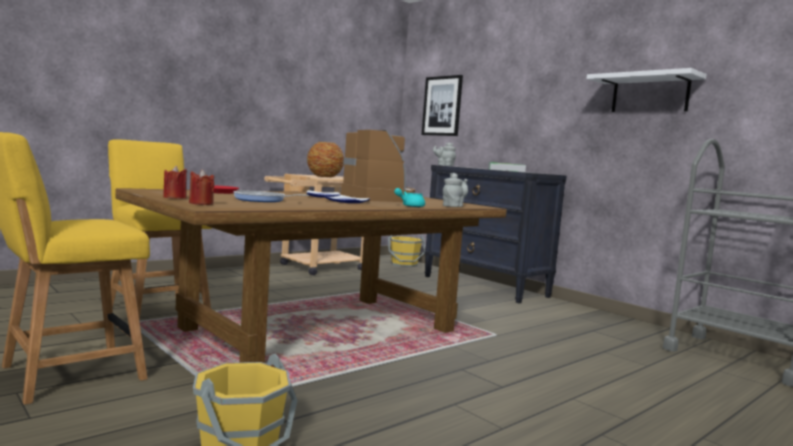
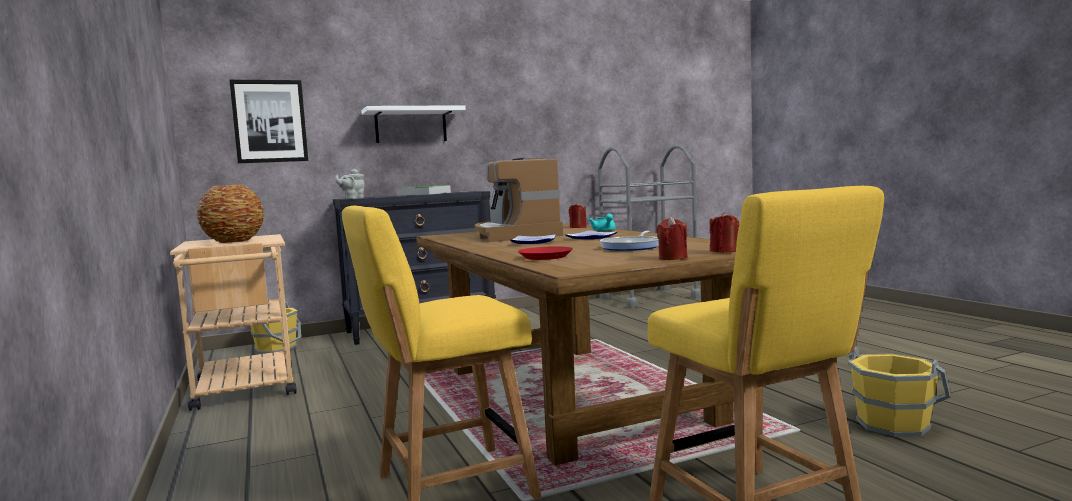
camera: 70 degrees left, 0 degrees up
(380, 198) = (514, 236): coffee machine -> coffee machine turned 105 degrees counterclockwise
(454, 206) = (578, 227): grey teapot -> red candle
(650, 94) = (534, 111): white shelf -> white shelf (411, 125)

